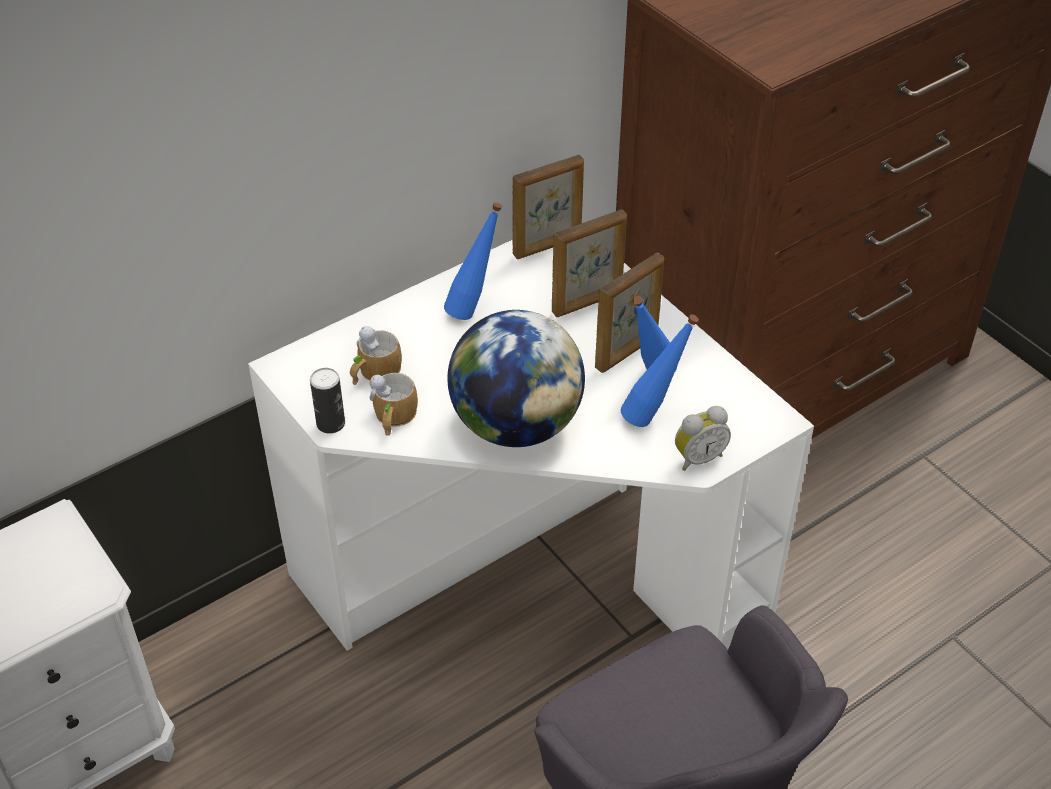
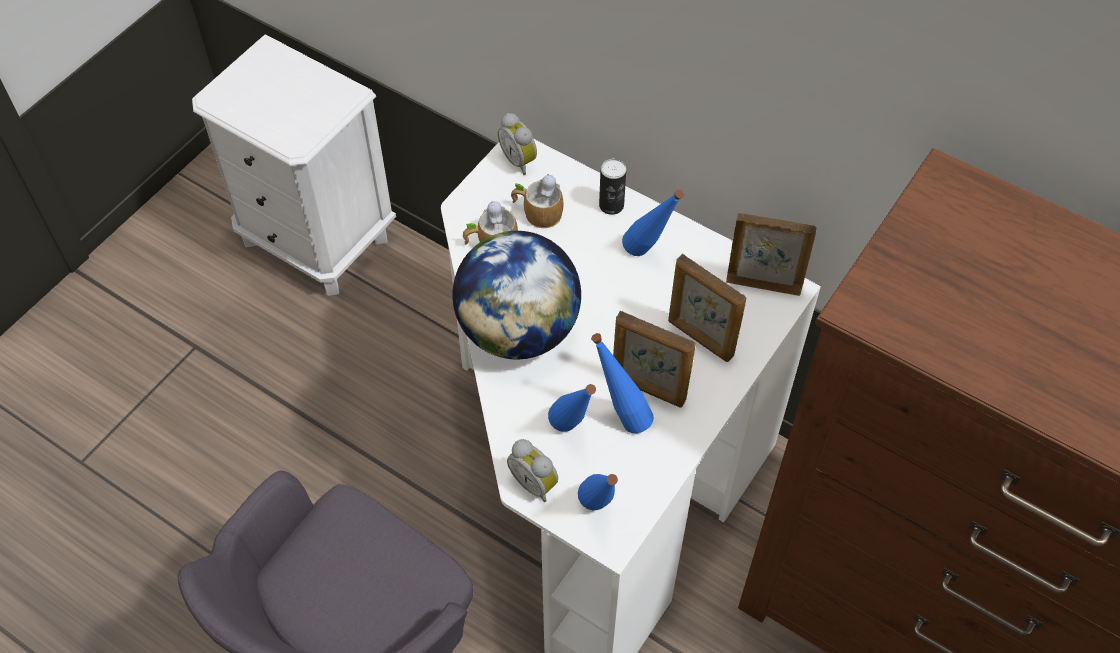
camera: 70 degrees right, 10 degrees up
(298, 368) = (520, 160): none -> alarm clock
(330, 423) = (467, 203): can -> can (611, 205)
(548, 246) = (763, 284): picture frame -> picture frame turned 150 degrees clockwise
(747, 422) = (599, 514): none -> blue bottle

